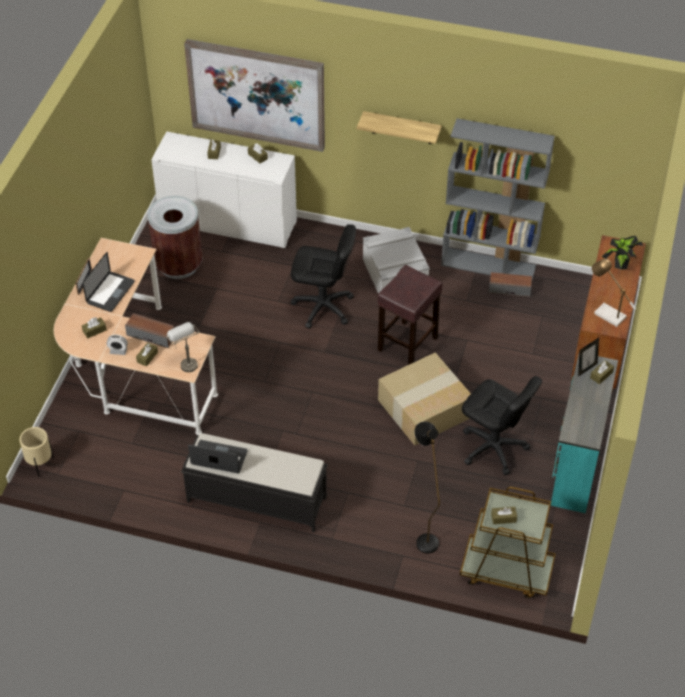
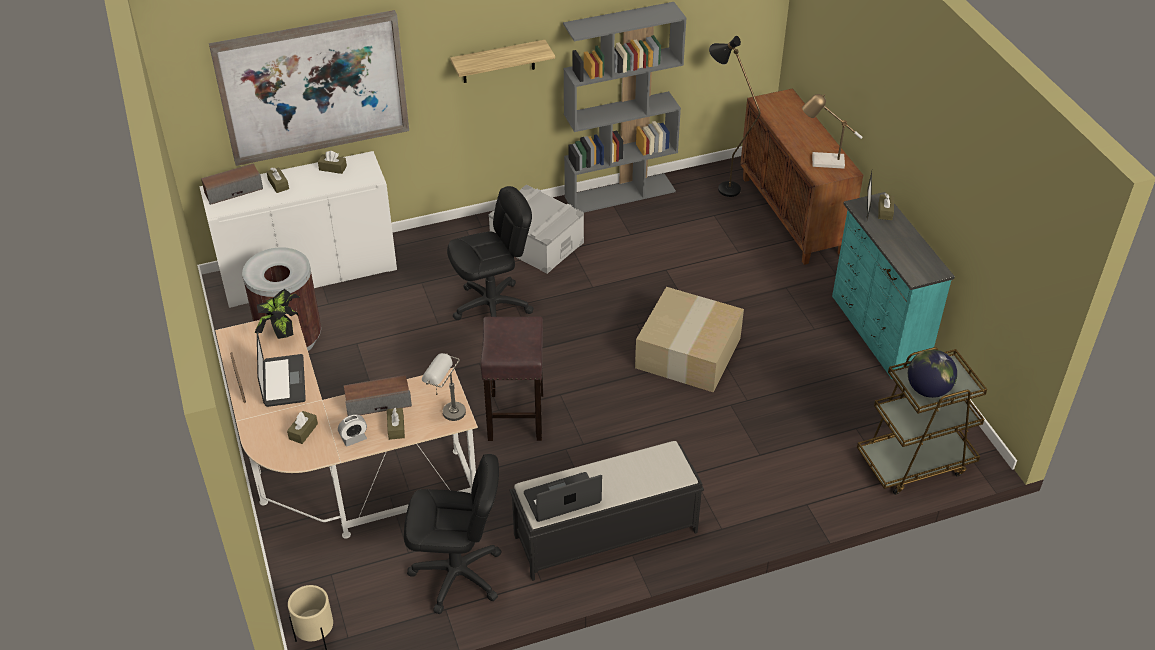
camera: 35 degrees left, 5 degrees down
(407, 344) = (612, 302): brown stool -> brown stool (516, 417)
(424, 537) = (808, 474): black floor lamp -> black floor lamp (721, 186)
(493, 448) = (789, 355): black office chair -> black office chair (457, 575)
(503, 518) = (928, 389): brown tissue box -> globe
(509, 289) = (660, 206): speaker -> speaker (233, 191)
(620, 264) = (790, 115): potted plant -> potted plant (282, 333)

